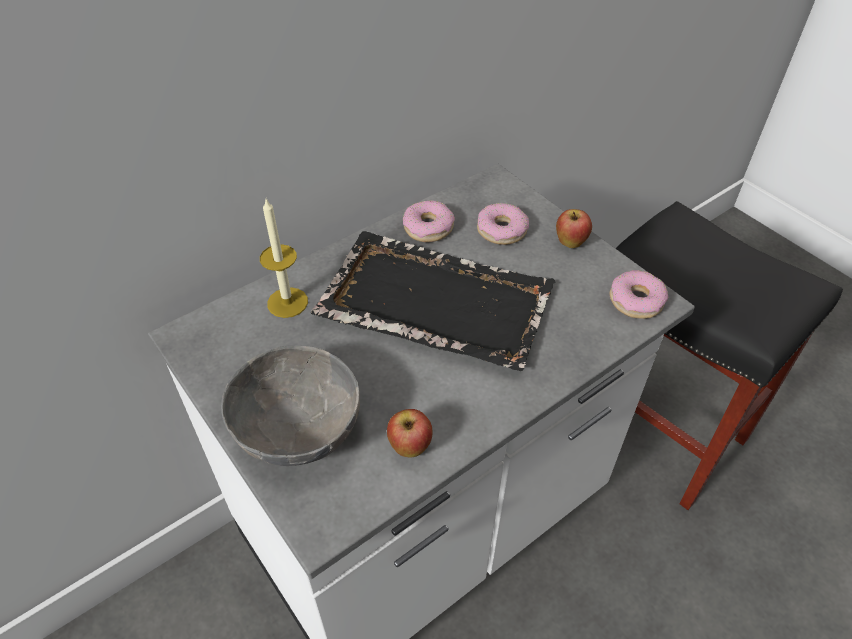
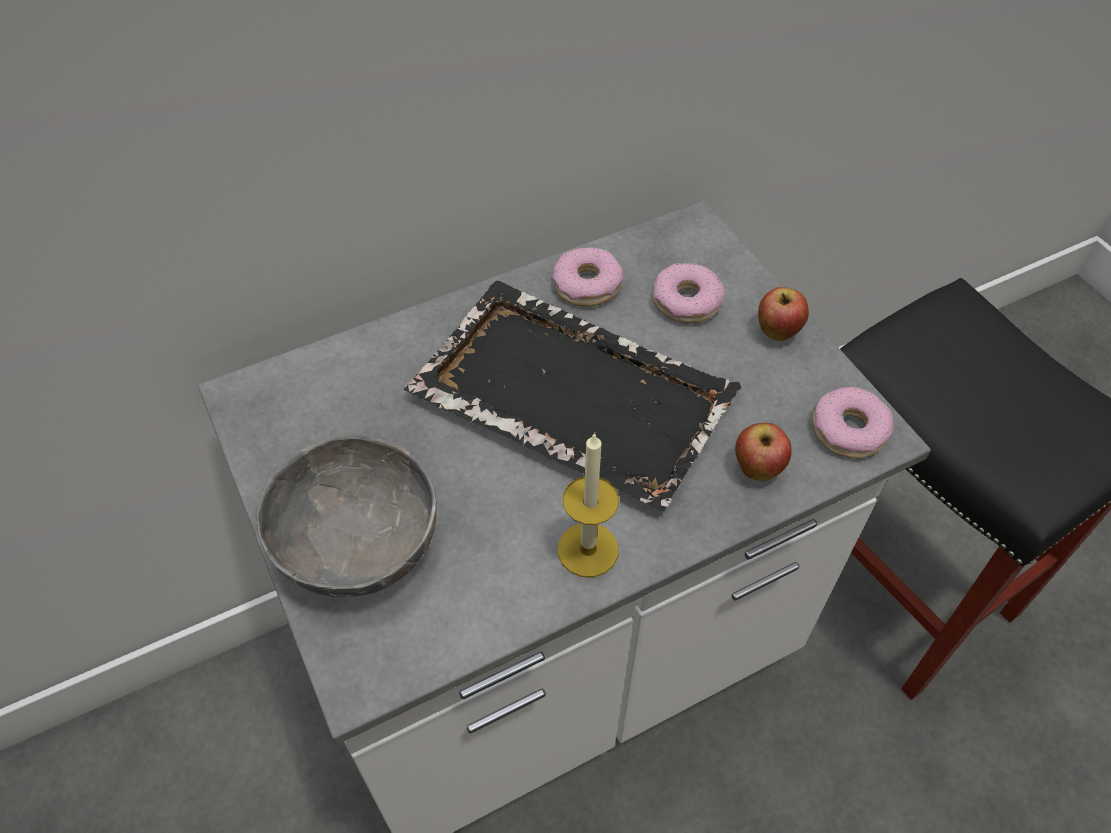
camera: 10 degrees right, 5 degrees up
(287, 302) = (380, 367): candle -> candle (588, 549)
(410, 447) = (495, 592): apple -> apple (757, 469)

